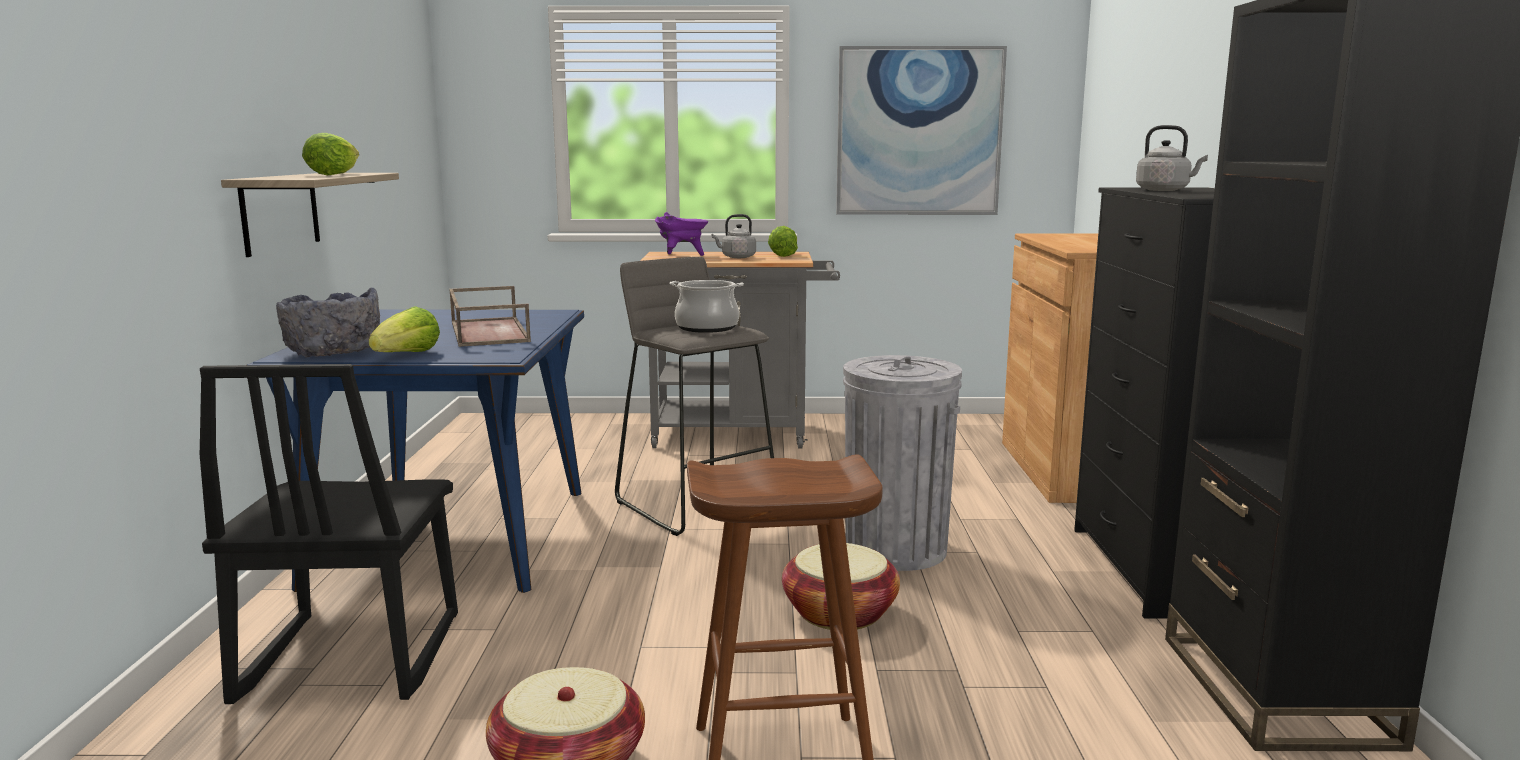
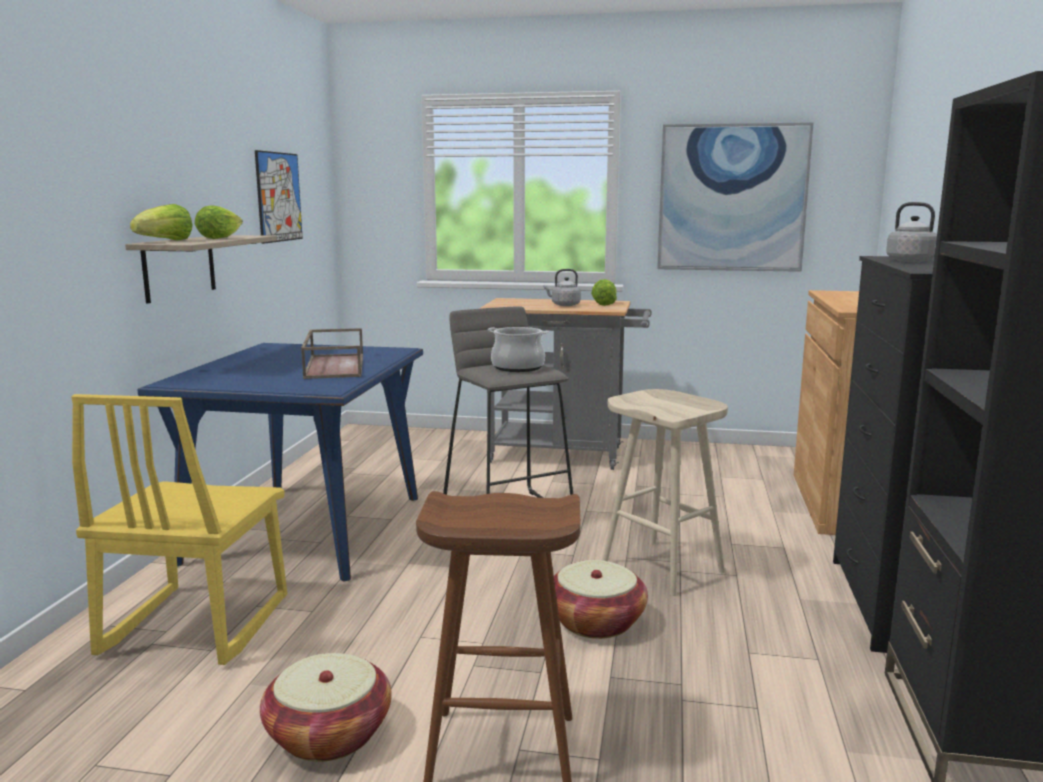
camera: 10 degrees right, 0 degrees up
(333, 353) = (205, 380): grey bowl -> none
(349, 658) = (194, 625): black chair -> yellow chair
(382, 128) = (279, 197): none -> picture
(407, 355) = (259, 385): lettuce -> lettuce (166, 241)
(681, 256) = (519, 303): purple cooking pot -> none
(896, 549) = (664, 567): grey trash can -> beige stool

